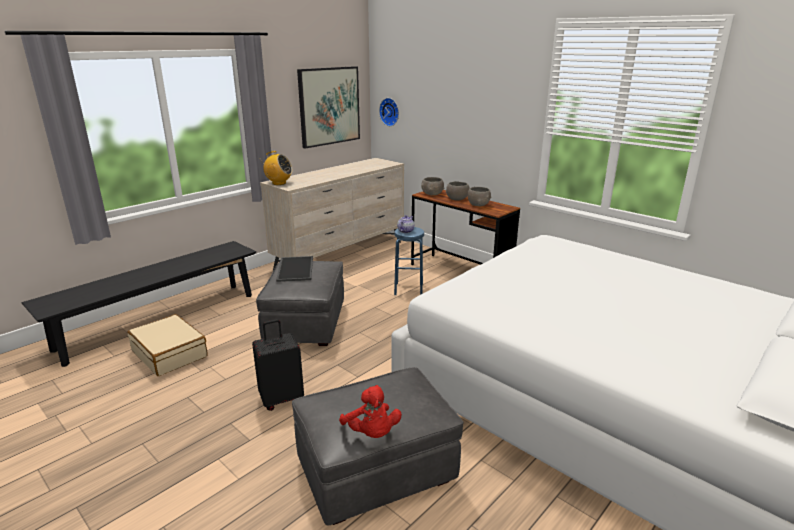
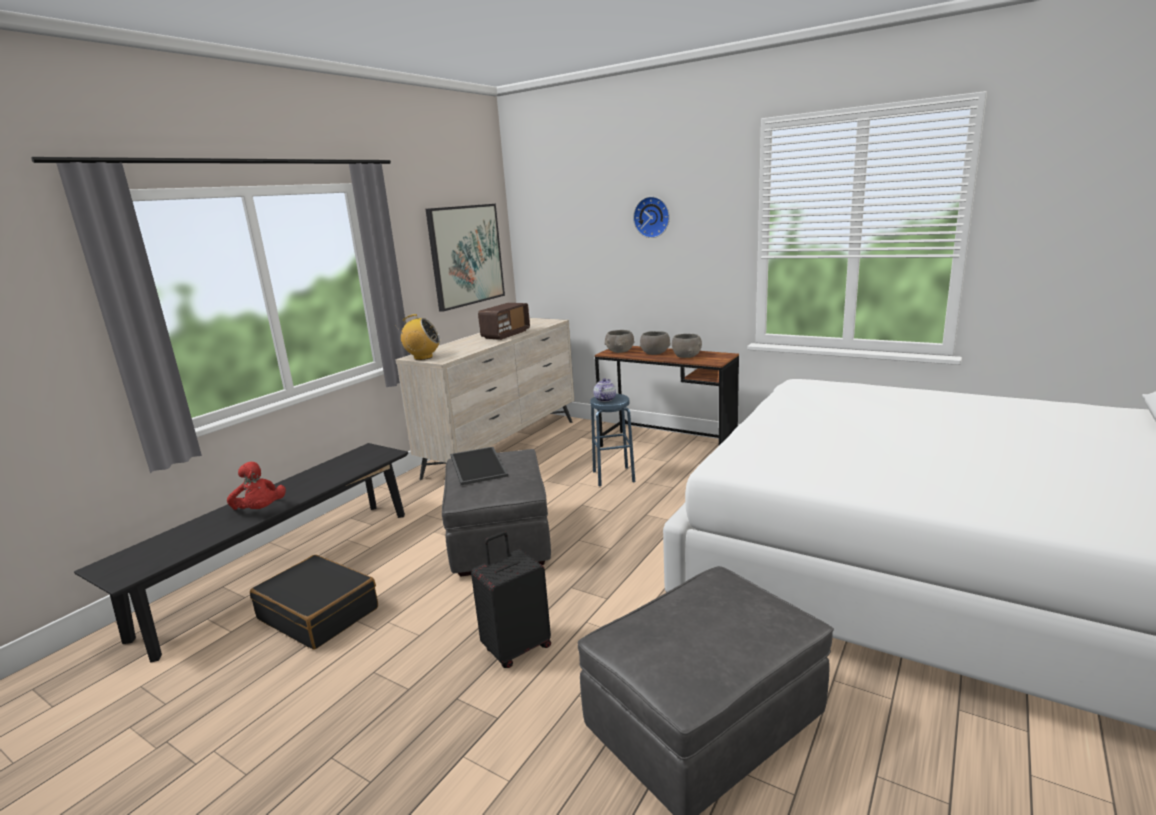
camera: 10 degrees left, 5 degrees down
(170, 353) = (319, 613): beige suitcase -> black suitcase
(349, 171) = (506, 334): none -> radio
(371, 433) = (726, 667): red plush toy -> red plush toy (260, 511)
(390, 112) = (541, 257): wall clock -> wall clock (652, 217)

